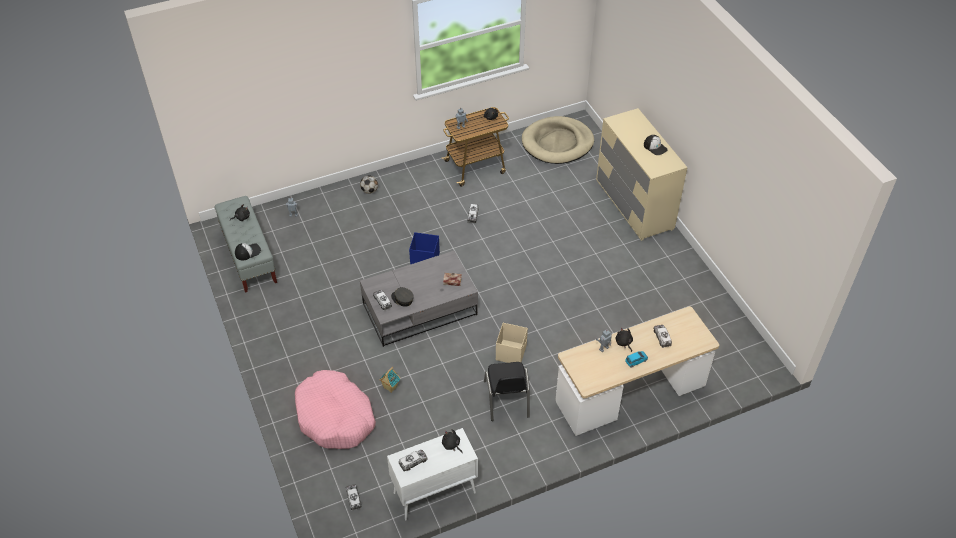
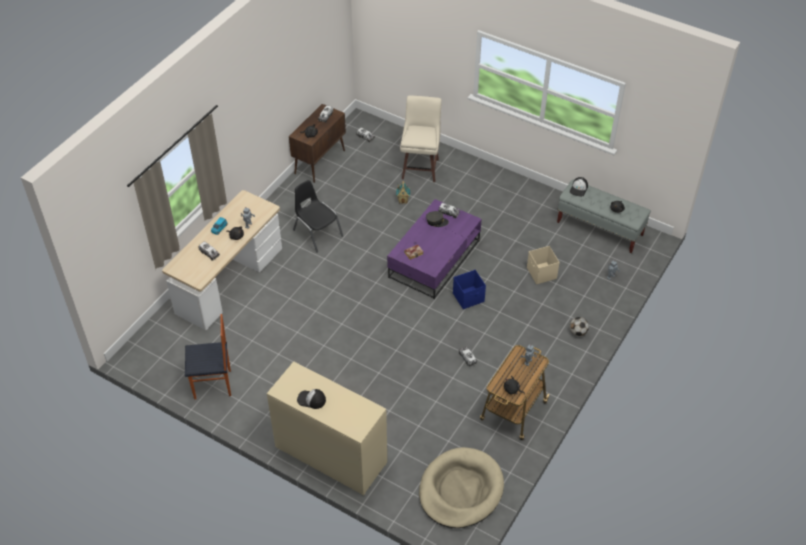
camera: 145 degrees right, 0 degrees up
(335, 417) = (421, 168): pink dog bed -> beige stool
(419, 310) = (434, 258): grey coffee table -> purple coffee table
(433, 493) = (320, 162): white cabinet -> brown cabinet
(511, 352) = (339, 264): beige storage box -> beige storage box (541, 273)
(700, 301) = (213, 385): none -> chair

